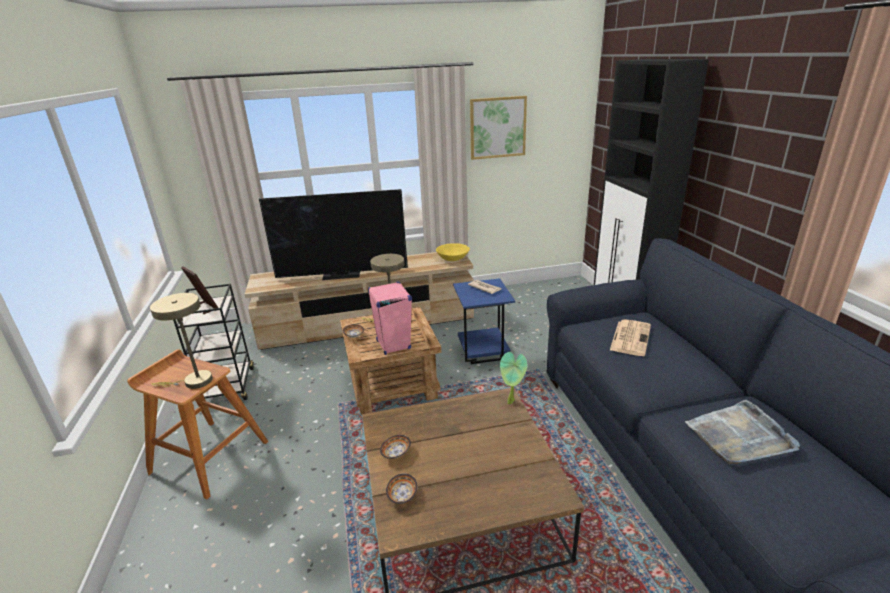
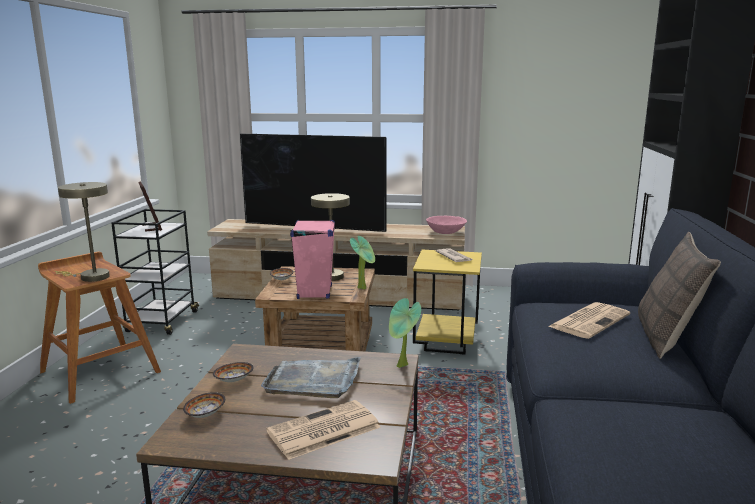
camera: 20 degrees right, 10 degrees down
(428, 330) = (363, 288): none -> potted plant
(453, 259) = (446, 232): yellow bowl -> pink bowl
(482, 354) = (444, 345): blue side table -> yellow side table
(497, 127) = (526, 85): picture -> none
(503, 482) = (322, 430): none -> newspaper
(685, 342) = (666, 338): none -> pillow
(739, 436) = (646, 436): grey tray -> grey tray (313, 380)

